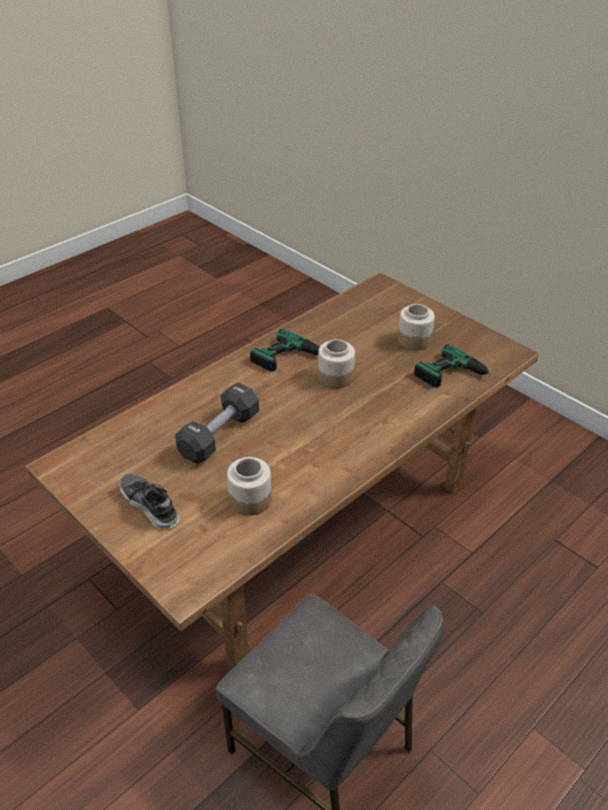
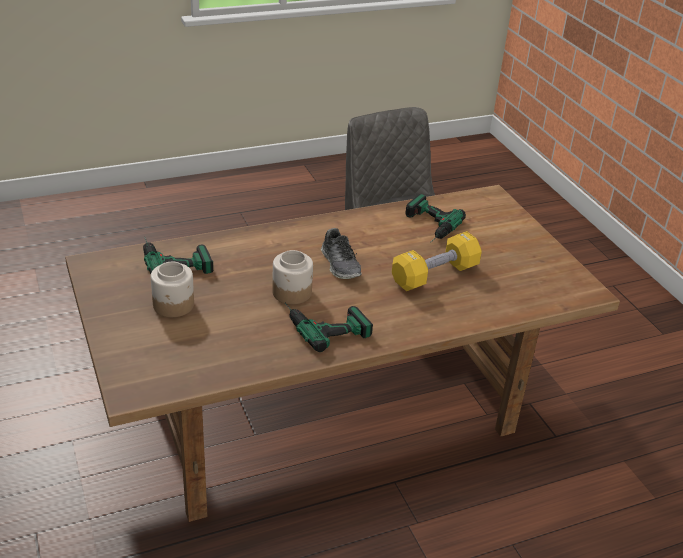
camera: 160 degrees left, 5 degrees down
(149, 506) = (509, 243): shoe -> shoe (340, 265)
(219, 435) = (435, 275): black dumbbell -> yellow dumbbell
(250, 499) = (427, 226): jar -> power drill

